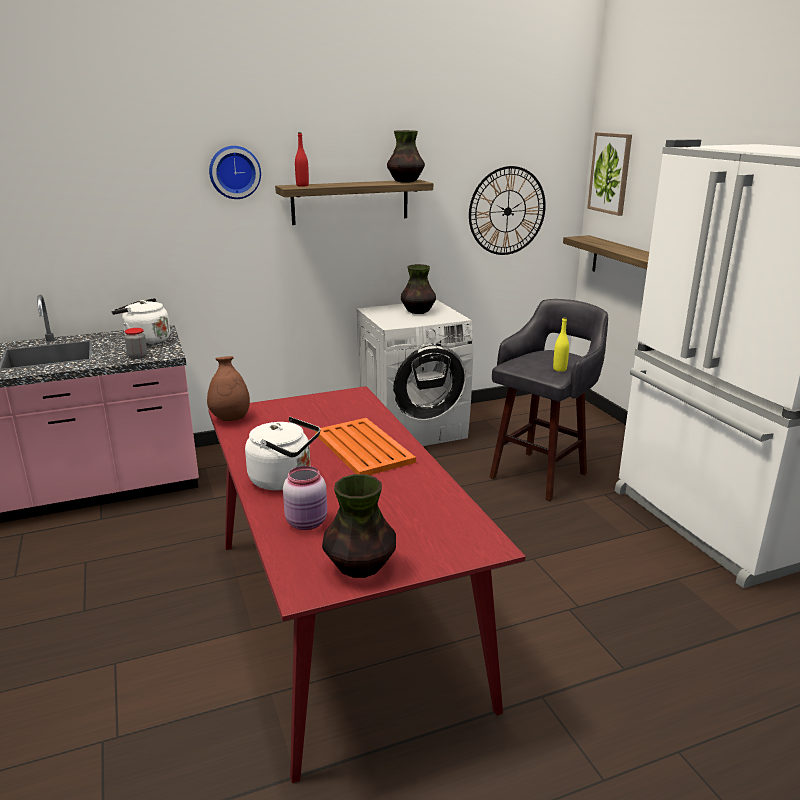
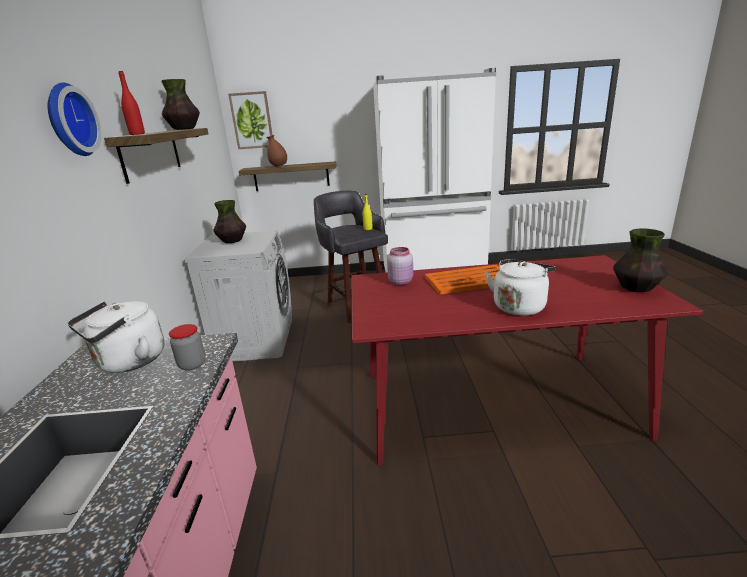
camera: 70 degrees left, 0 degrees up
(230, 419) = (388, 327): brown vase -> brown vase (278, 166)
(308, 523) = (585, 300): pink jar -> pink jar (401, 282)
(507, 211) = (211, 155): wall clock -> none

